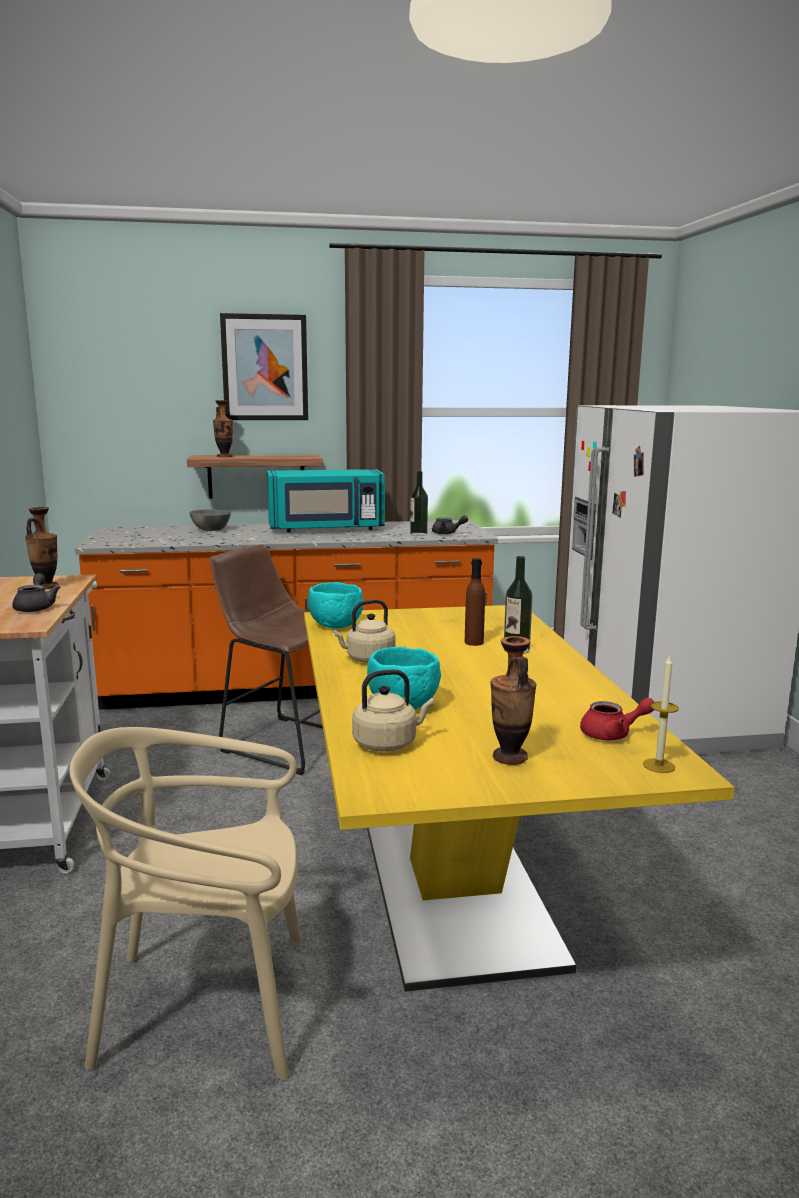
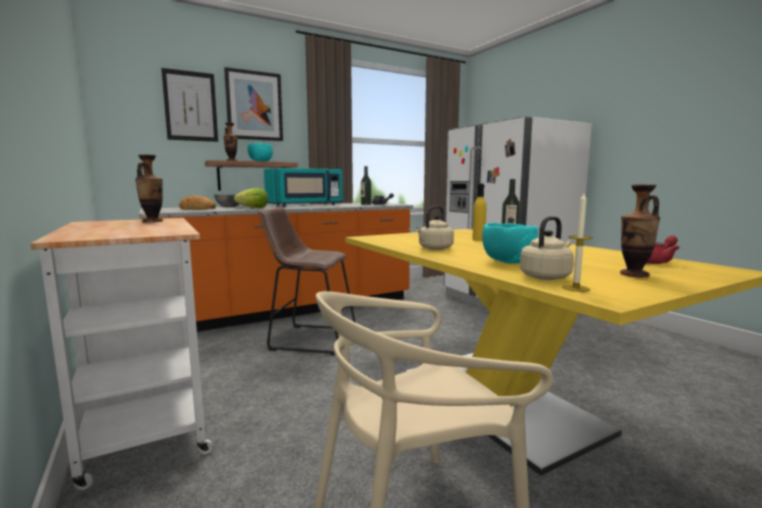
camera: 20 degrees left, 5 degrees down
(36, 607) = (164, 227): grey teapot -> none
(158, 536) = (196, 209): none -> bread
(171, 375) = (190, 106): none -> picture
(236, 537) = (253, 208): none -> lettuce
(334, 626) = (379, 240): turquoise bowl -> turquoise bowl (260, 161)
(474, 642) = (478, 240): brown bottle -> yellow bottle
(659, 766) = (716, 269): candle -> candle (576, 288)

